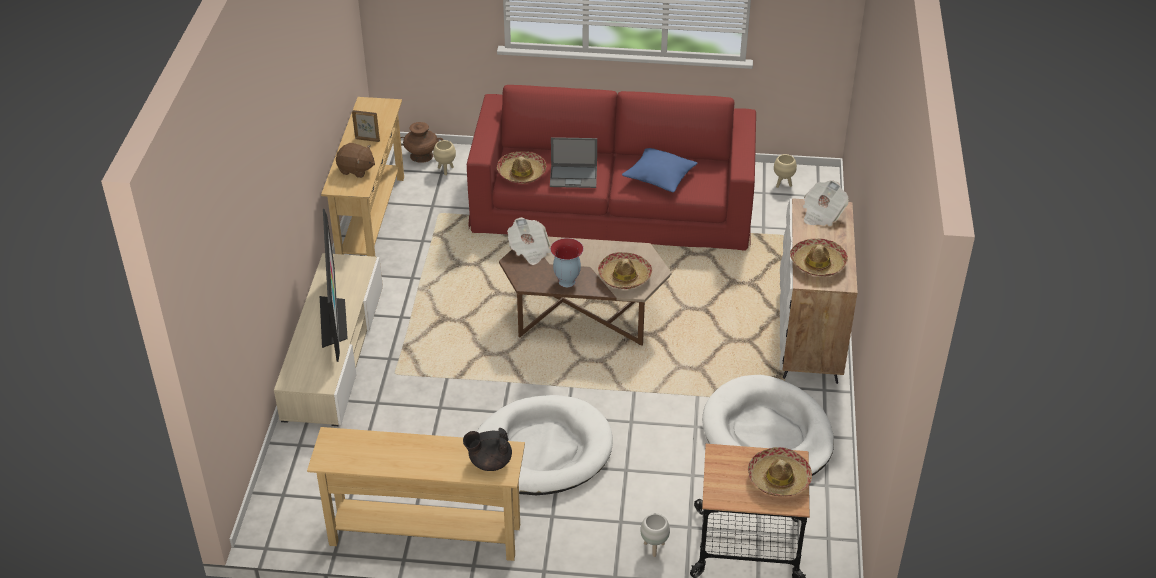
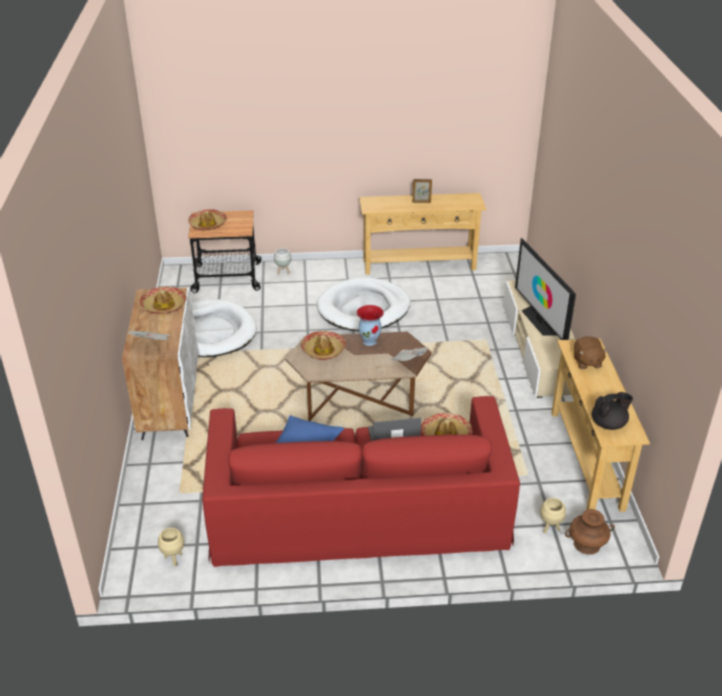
camera: 170 degrees right, 5 degrees down
(356, 170) = (587, 362): brown plush toy -> brown plush toy turned 105 degrees counterclockwise
(367, 139) = (600, 393): picture frame -> picture frame (421, 202)
(489, 462) = (378, 203): black teapot -> black teapot (609, 424)

